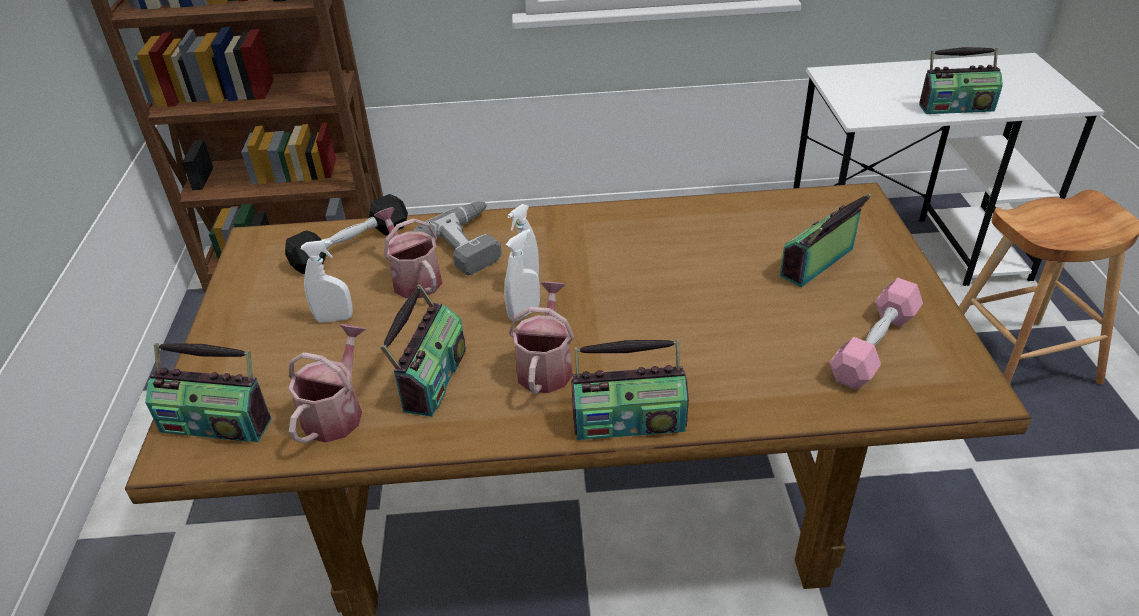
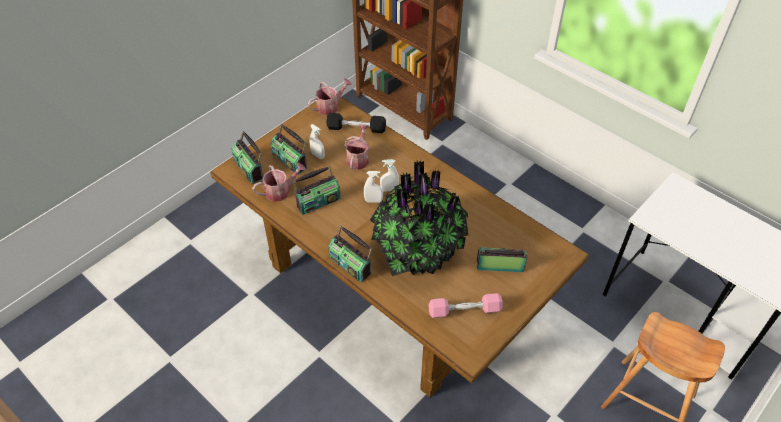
camera: 45 degrees right, 10 degrees up
(471, 243) = (394, 158): power drill -> none
(546, 366) = (353, 225): watering can -> watering can (330, 106)
(690, 324) = (418, 250): none -> potted plant
(955, 107) = (705, 249): radio -> radio (290, 160)

